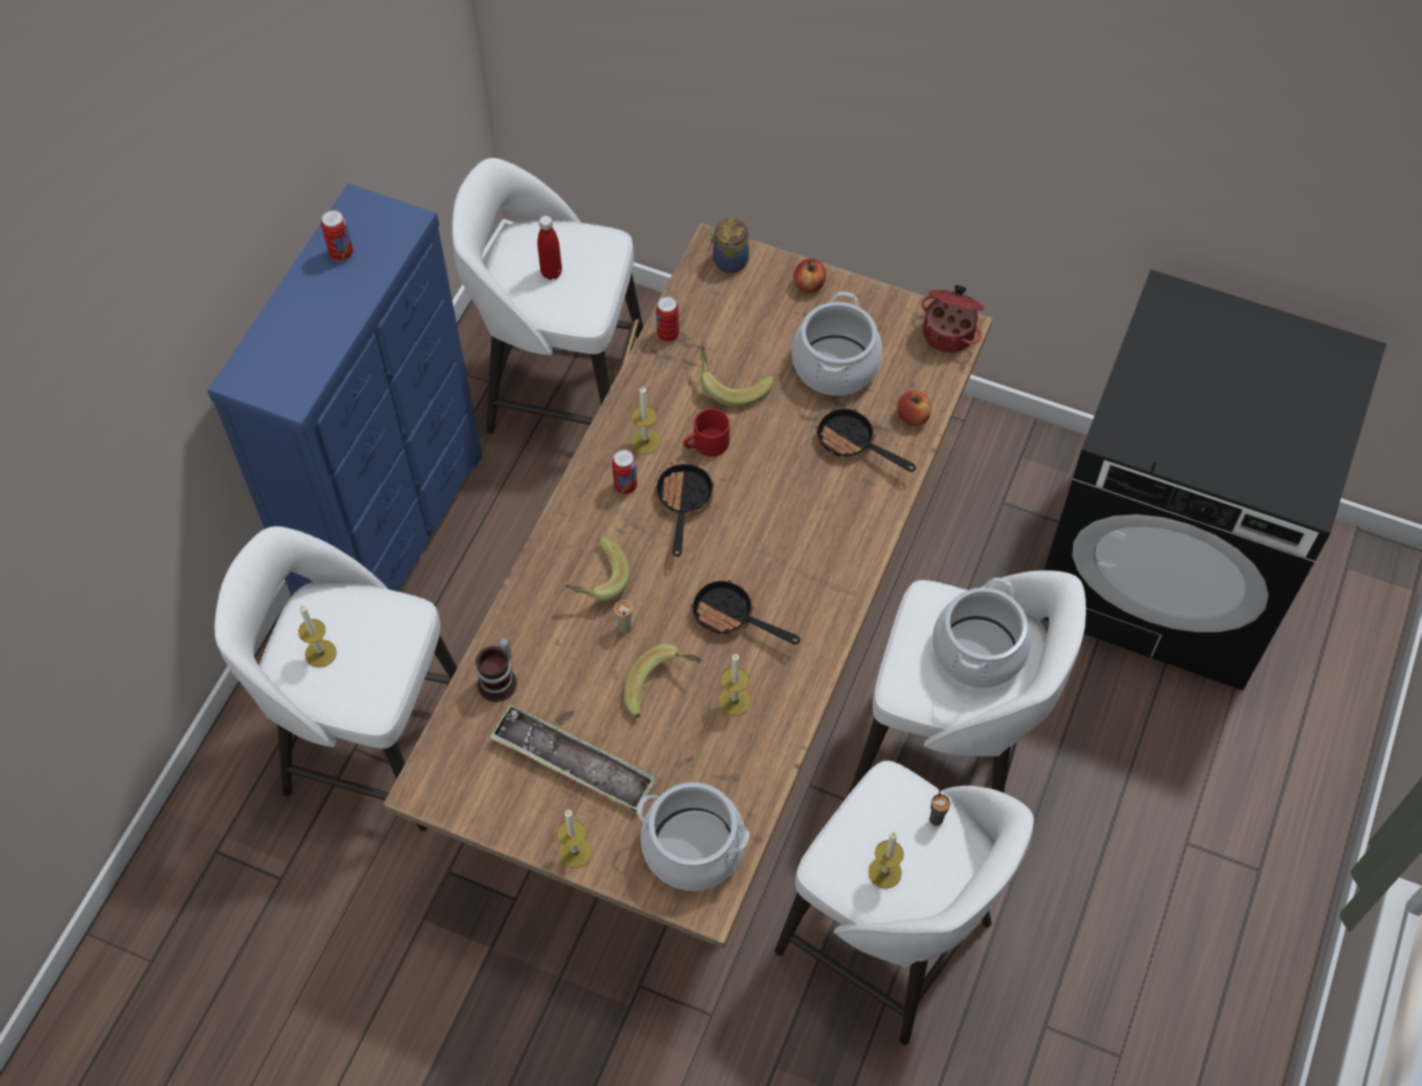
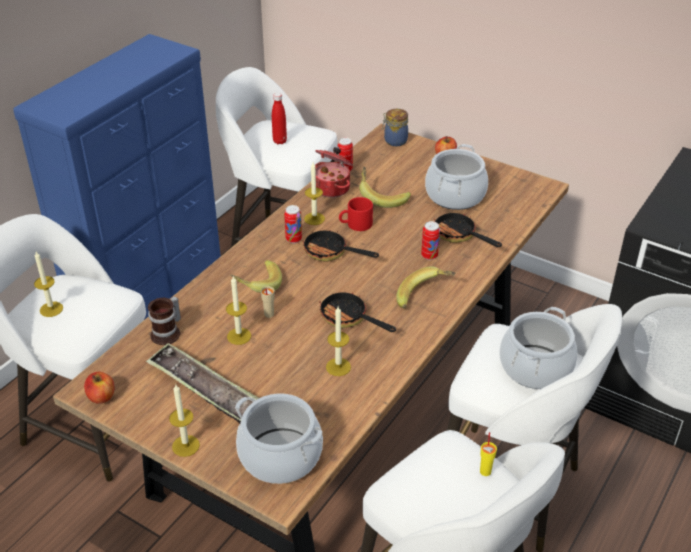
camera: 10 degrees right, 20 degrees down
(341, 254) = (130, 60): can -> can (429, 256)
(663, 688) = (286, 352): banana -> banana (424, 297)
(683, 504) = (331, 253): frying pan -> frying pan turned 75 degrees counterclockwise
(885, 872) = (436, 502): candle -> candle (239, 336)
(913, 417) = (505, 226): apple -> apple (101, 397)
(936, 819) = (485, 471): grey cup -> yellow cup
(949, 333) = (537, 188): cooking pot -> cooking pot (333, 188)

